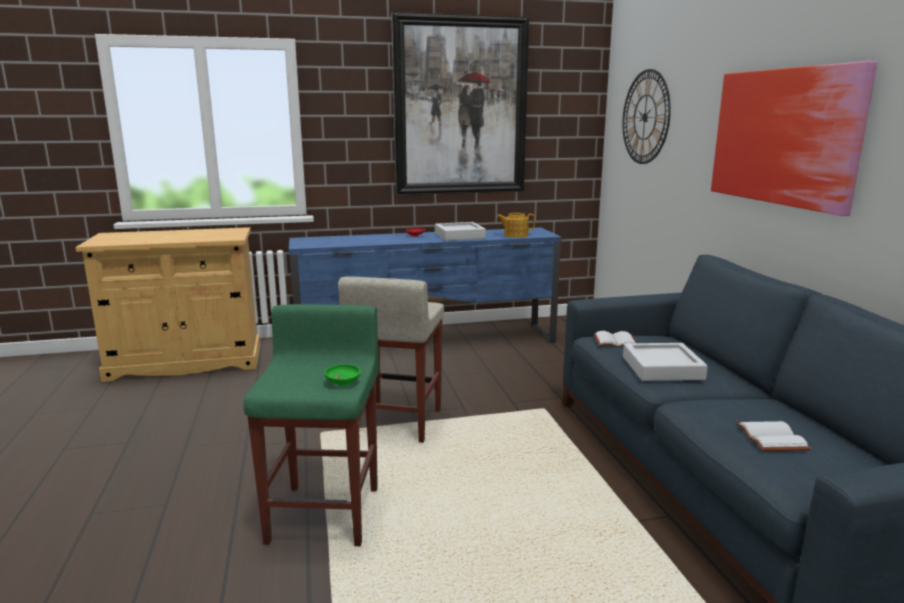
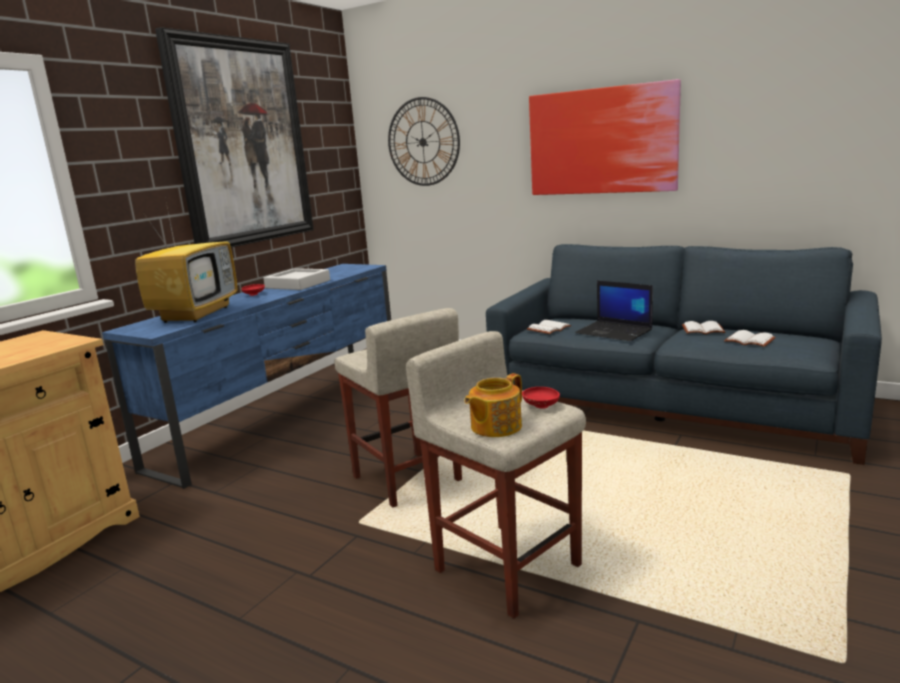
camera: 45 degrees left, 0 degrees up
(325, 513) = (506, 566): green stool -> beige stool
(343, 383) = (541, 406): green bowl -> red bowl
(350, 240) = (196, 314): none -> television
(515, 235) = (346, 272): teapot -> teapot (494, 427)
(662, 368) = (615, 332): grey tray -> laptop
(763, 405) = (703, 329): none -> white book

